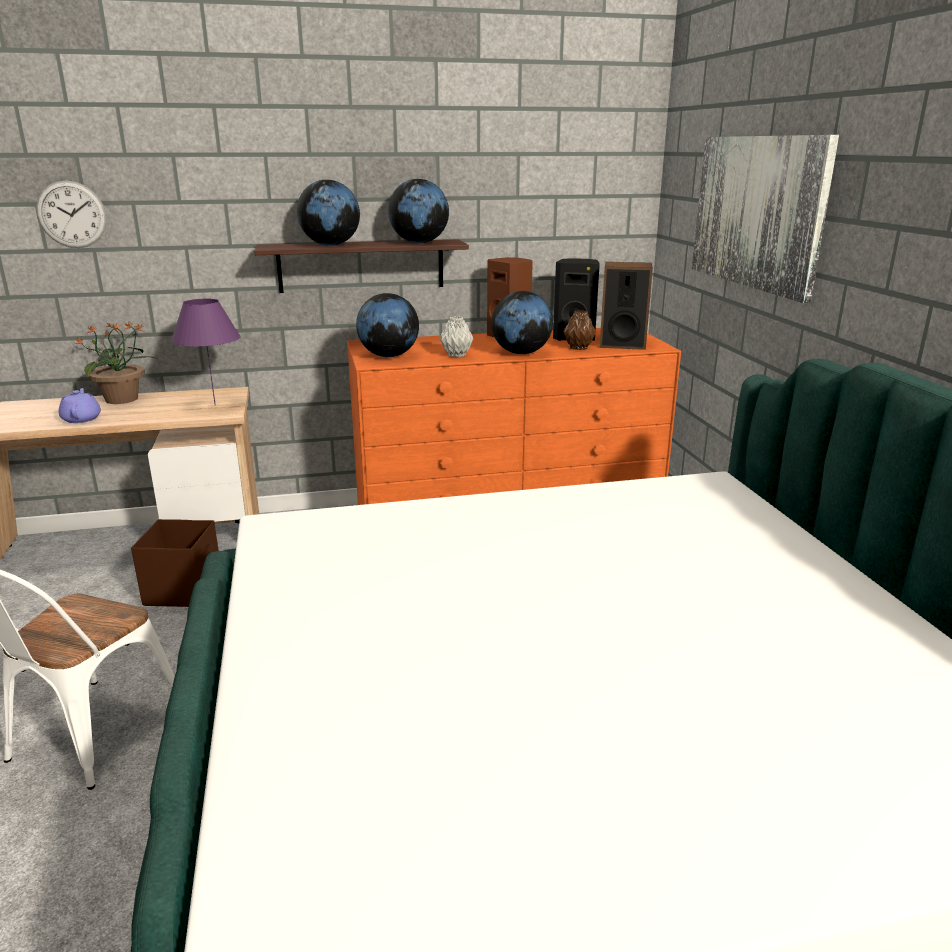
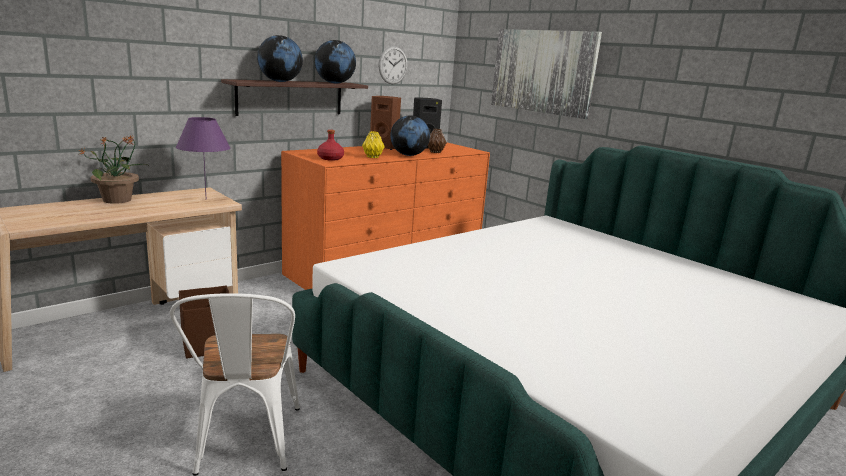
camera: 30 degrees left, 5 degrees down
(72, 214) = (76, 46): wall clock -> wall clock (393, 65)
(82, 419) = (106, 214): purple teapot -> none
(388, 356) = (330, 158): globe -> red bottle
(456, 355) = (372, 157): grey vase -> yellow vase
(622, 344) = (454, 150): speaker -> none

